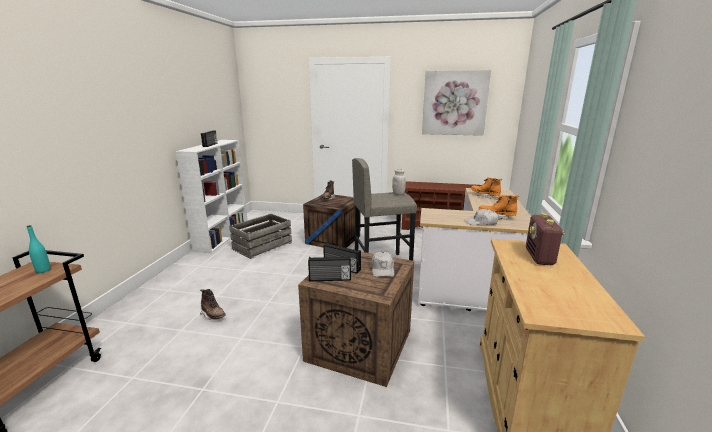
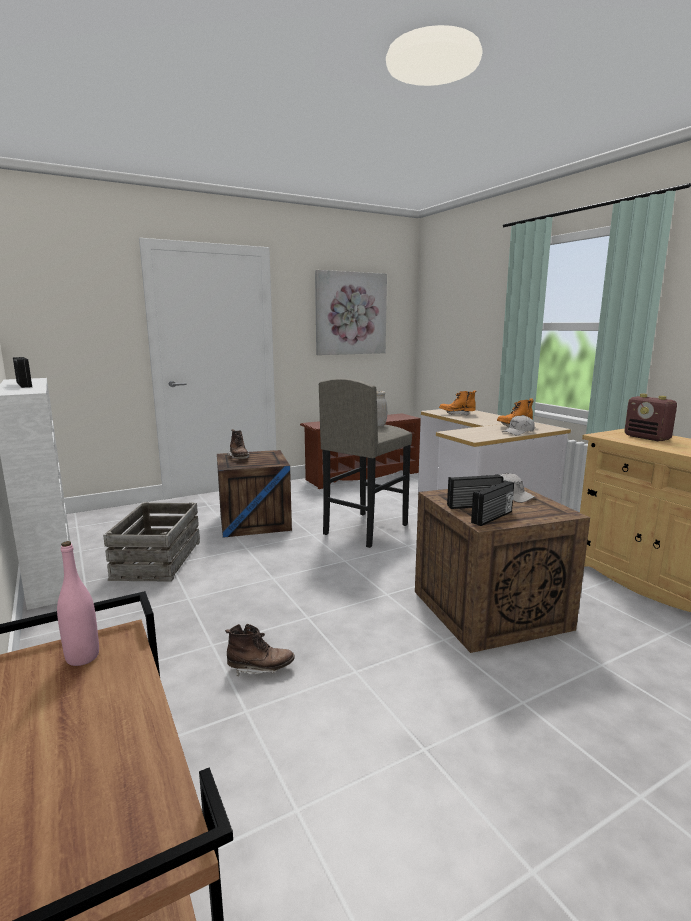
camera: 40 degrees left, 5 degrees down
(43, 270) = (82, 657): turquoise bottle -> pink bottle

